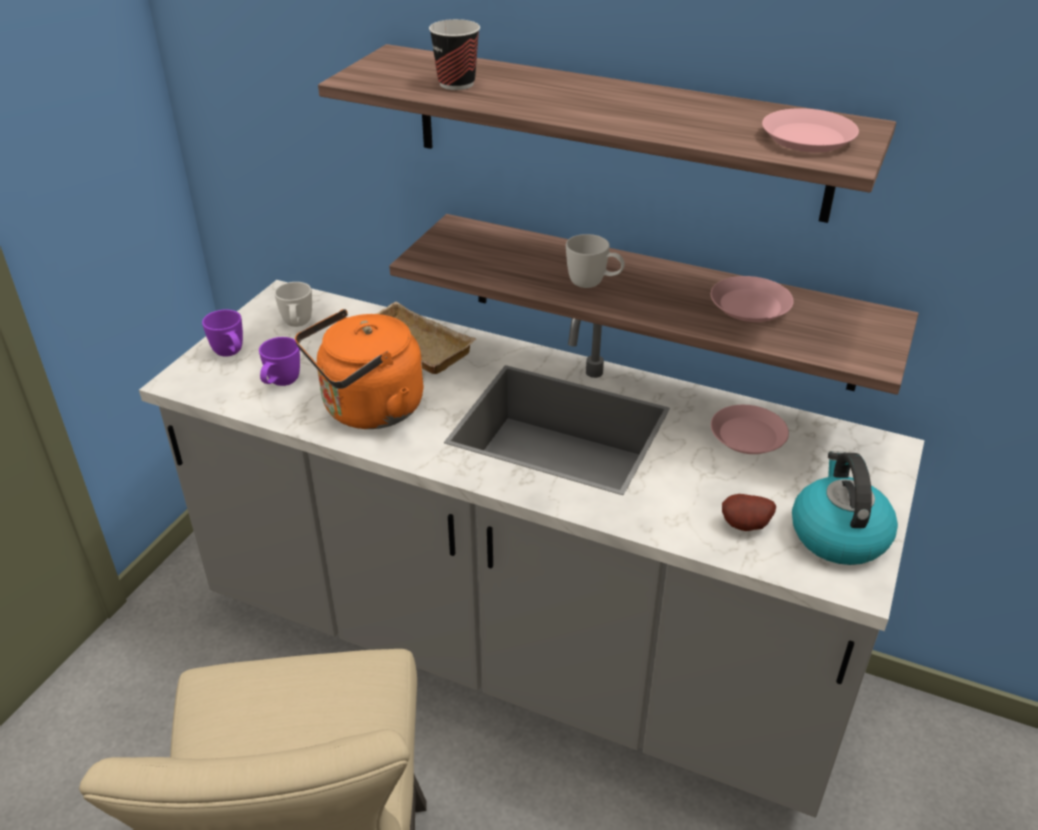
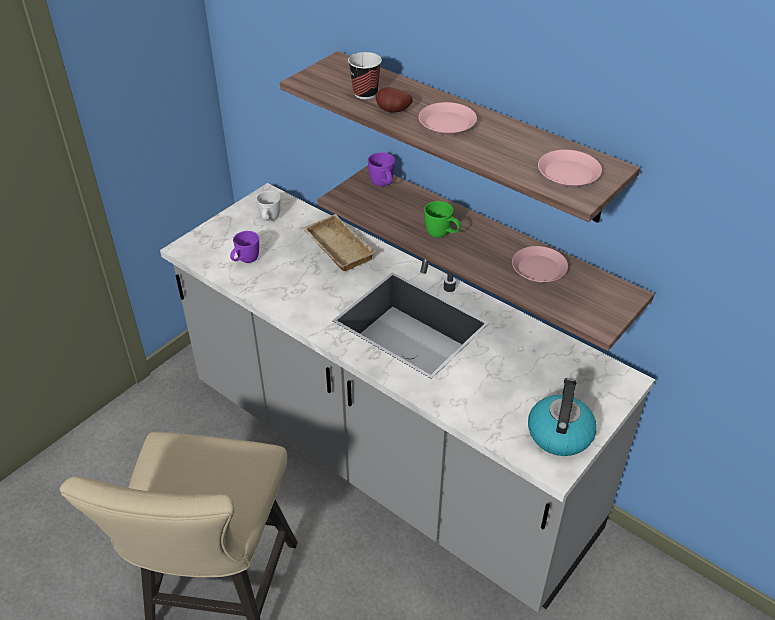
camera: 15 degrees right, 5 degrees up
(231, 354) = (222, 234): purple mug -> purple mug (383, 185)
(368, 410) = (293, 289): orange kettle -> none
(593, 284) = (442, 235): white mug -> green mug
(746, 527) = (501, 416): potato -> potato (392, 111)
(748, 436) = (532, 353): pink plate -> pink plate (447, 124)

